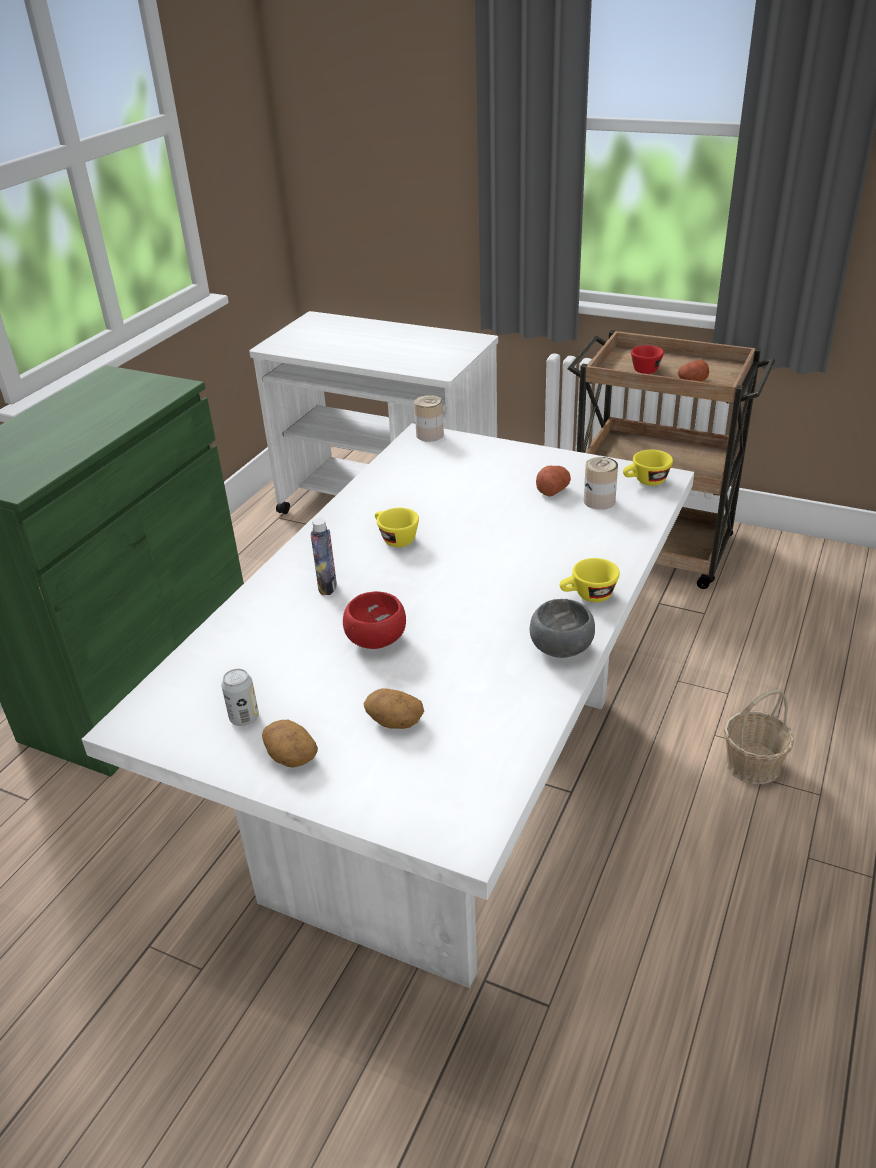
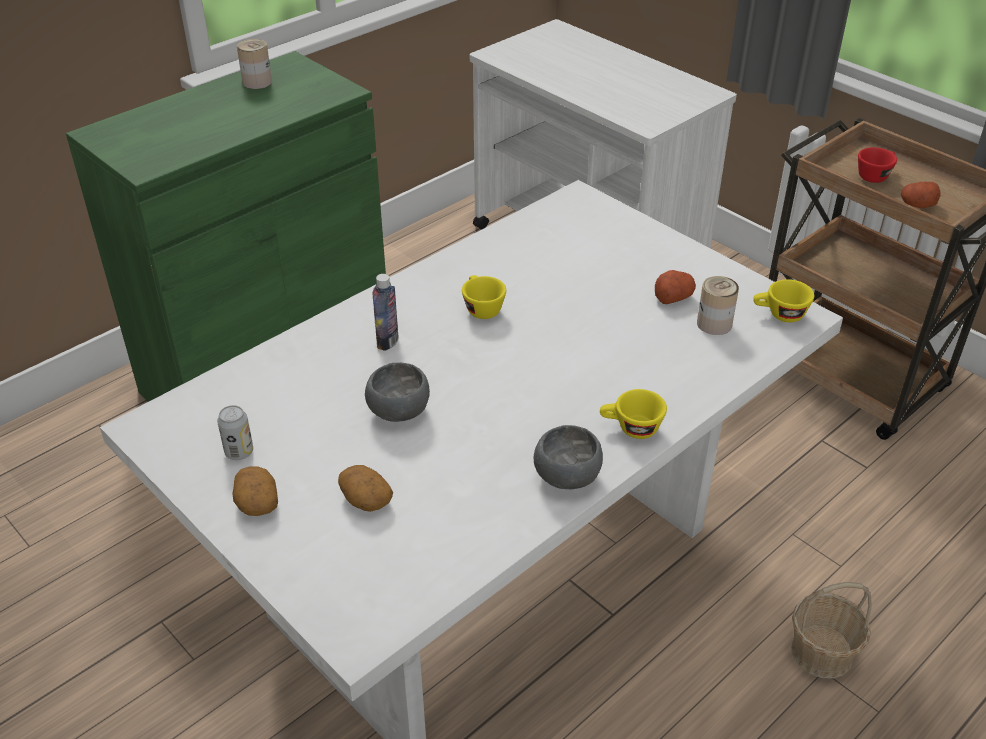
camera: 20 degrees right, 5 degrees up
(378, 640) = (400, 412): red bowl -> grey bowl
(430, 435) = (587, 198): can -> can (257, 82)

